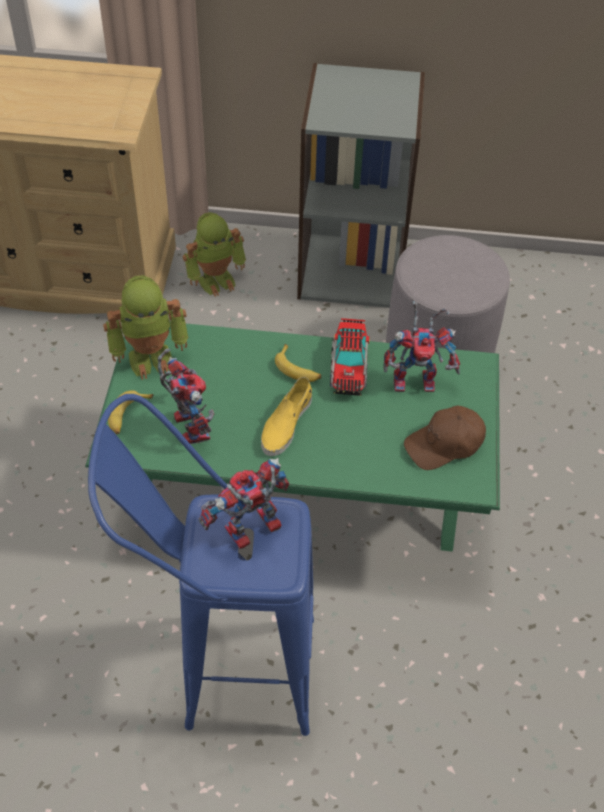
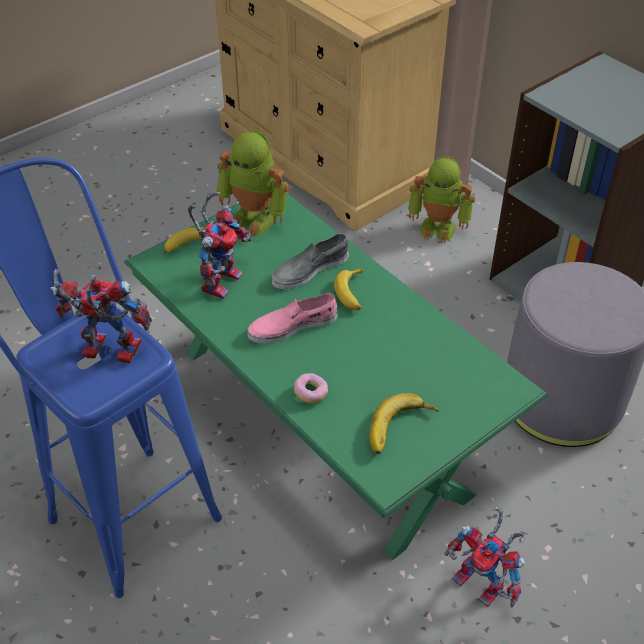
camera: 45 degrees right, 5 degrees down
(245, 371) = (309, 269): none -> grey shoe
(286, 424) = (292, 326): yellow shoe -> pink shoe
(348, 367) = (395, 318): toy truck -> none
(359, 464) = (310, 393): none -> donut
(417, 379) = (442, 364): toy robot -> toy robot (484, 584)
(445, 444) = (401, 429): brown cap -> banana

